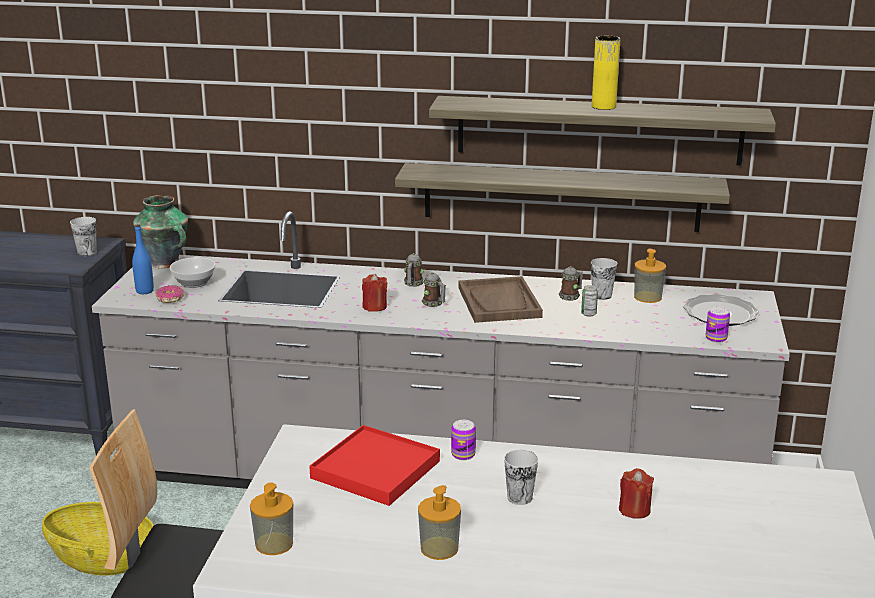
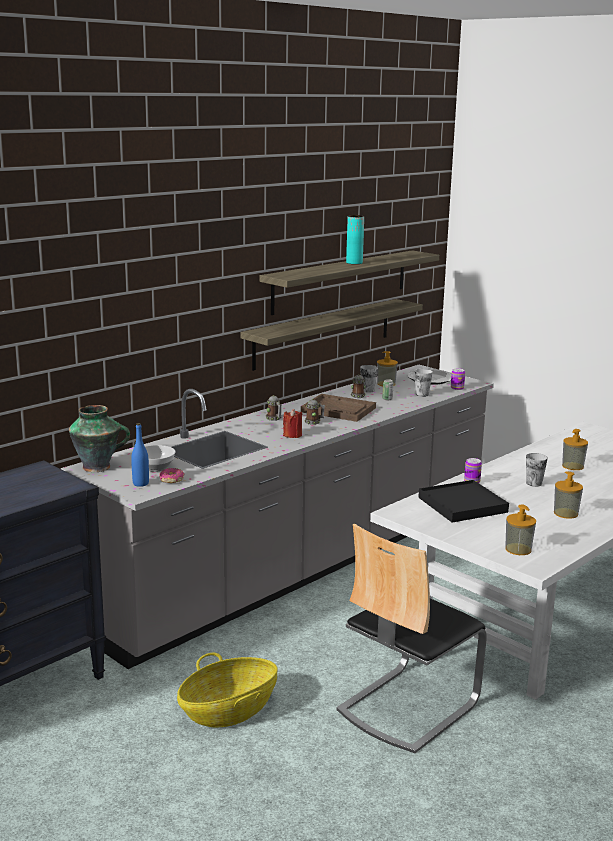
camera: 55 degrees left, 5 degrees down
(87, 252) = (50, 476): cup -> cup (422, 394)
(375, 469) = (462, 505): red tray -> black tray
(603, 107) = (354, 263): yellow vase -> turquoise vase
(634, 510) = (572, 466): red candle -> soap dispenser

